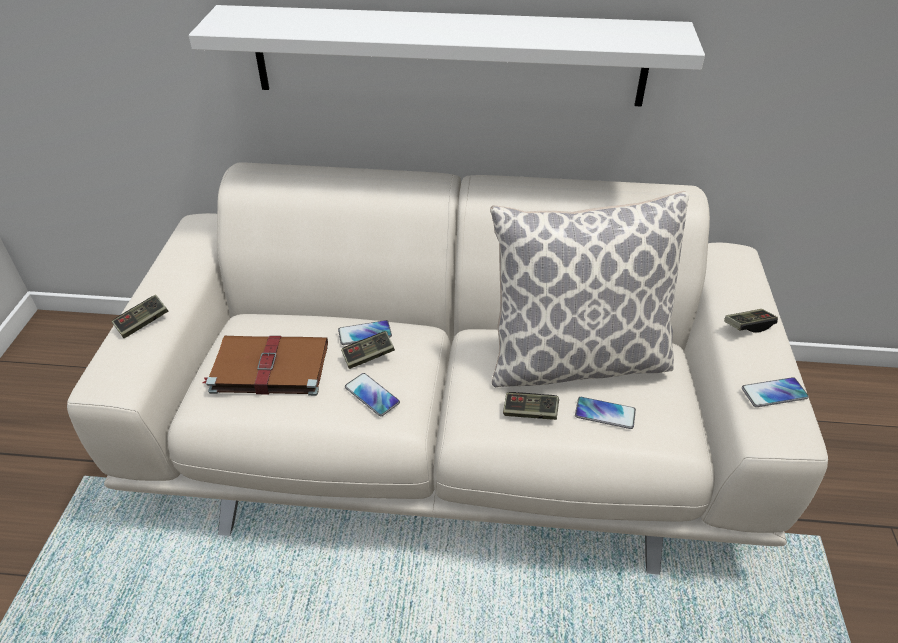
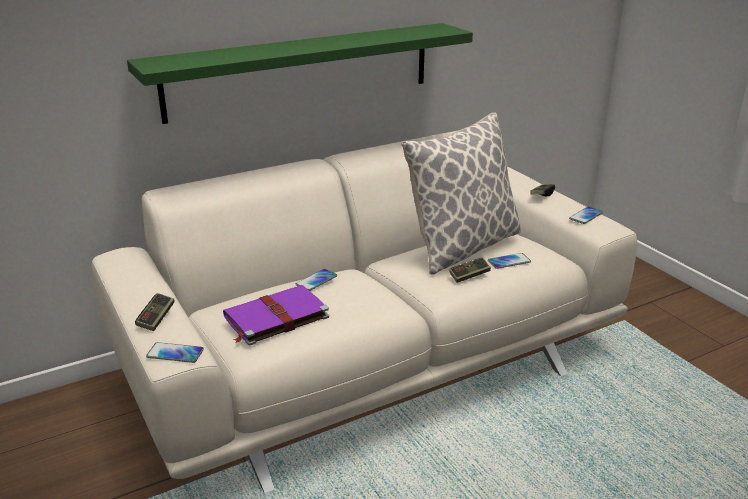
camera: 35 degrees left, 15 degrees down
(268, 368) = (274, 317): brown book -> purple book
(368, 356) = (336, 288): game controller -> none
(372, 395) = (365, 304): phone -> phone (175, 353)
(448, 56) = (301, 71): white shelf -> green shelf

